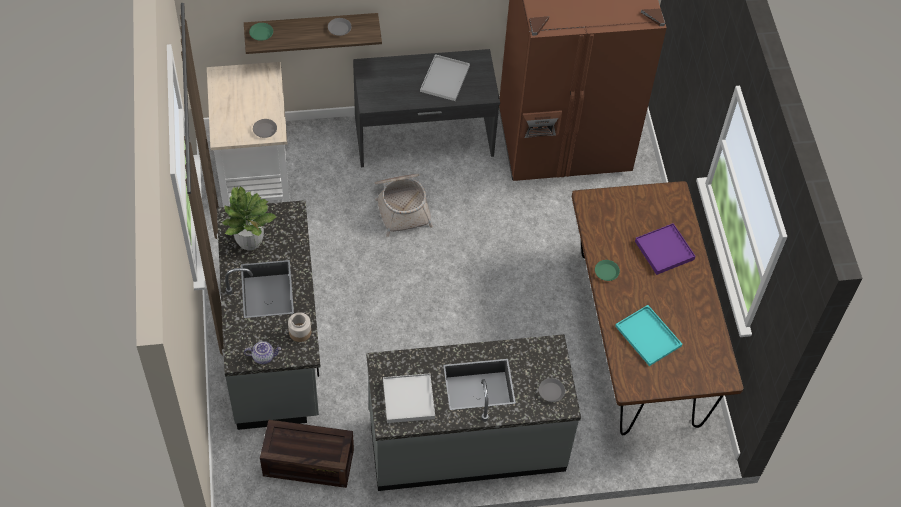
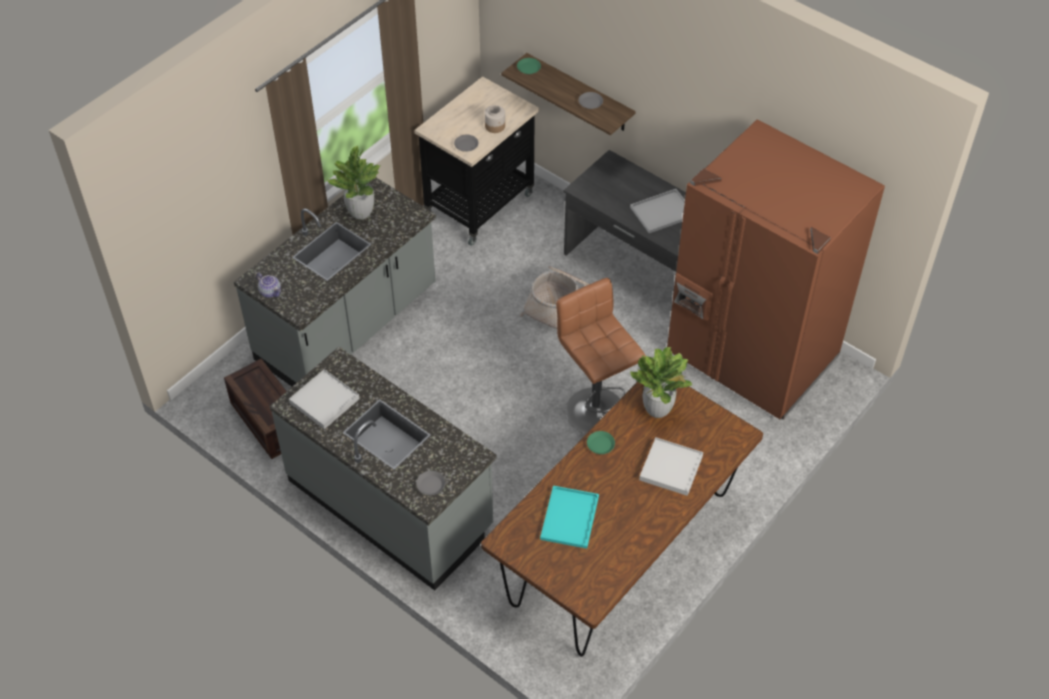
camera: 50 degrees right, 5 degrees down
(255, 177) = (479, 204): white cart -> black cart
(300, 332) = (314, 296): jar -> jar (495, 126)
(515, 261) = (595, 410): none -> brown stool
(610, 219) = (657, 409): none -> potted plant
(664, 250) = (671, 468): purple tray -> white tray

